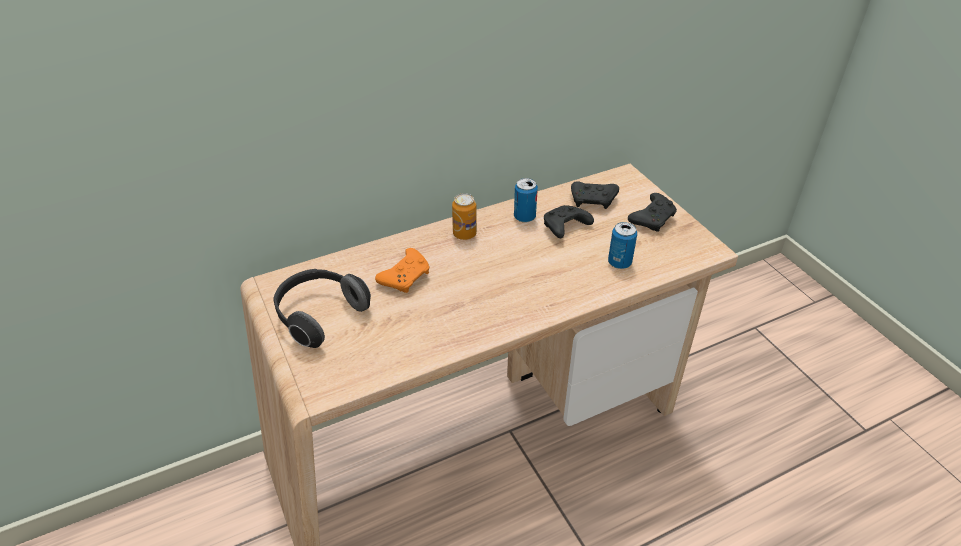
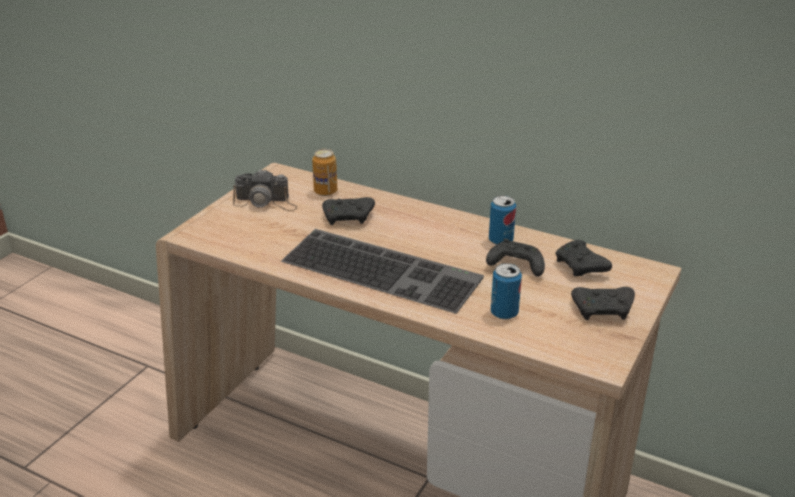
camera: 55 degrees right, 10 degrees down
(319, 315) = (266, 202): headphones -> camera
(406, 277) = (349, 218): orange game controller -> black game controller
(464, 234) = (436, 222): can -> can (325, 191)
(506, 293) = (384, 269): none -> keyboard

